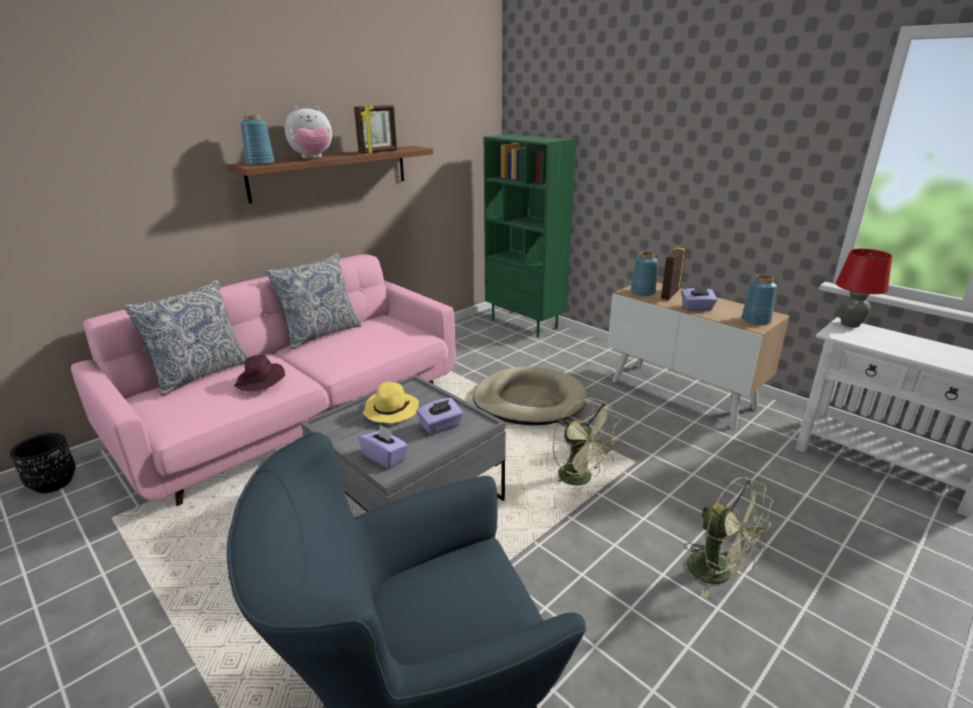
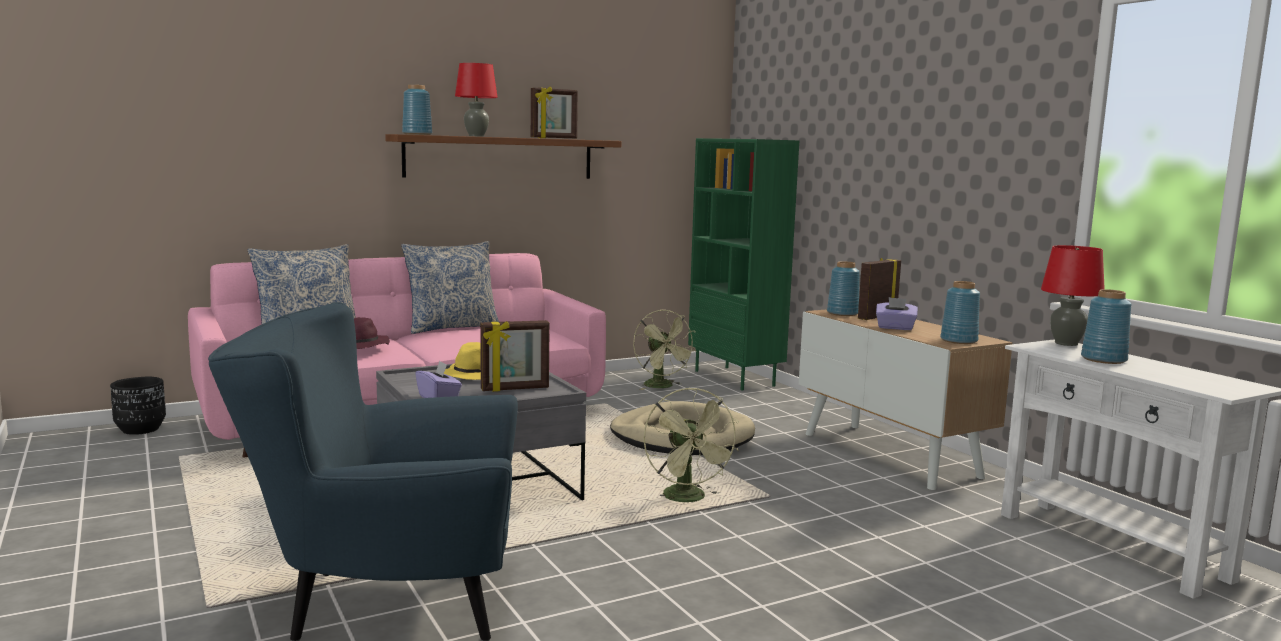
camera: 15 degrees right, 15 degrees down
(313, 158) = (476, 136): plush toy -> red table lamp
(440, 426) = (515, 389): purple tissue box -> picture frame
(719, 573) = (790, 584): green fan -> green fan (662, 387)
(898, 345) = (1103, 359): none -> blue vase

